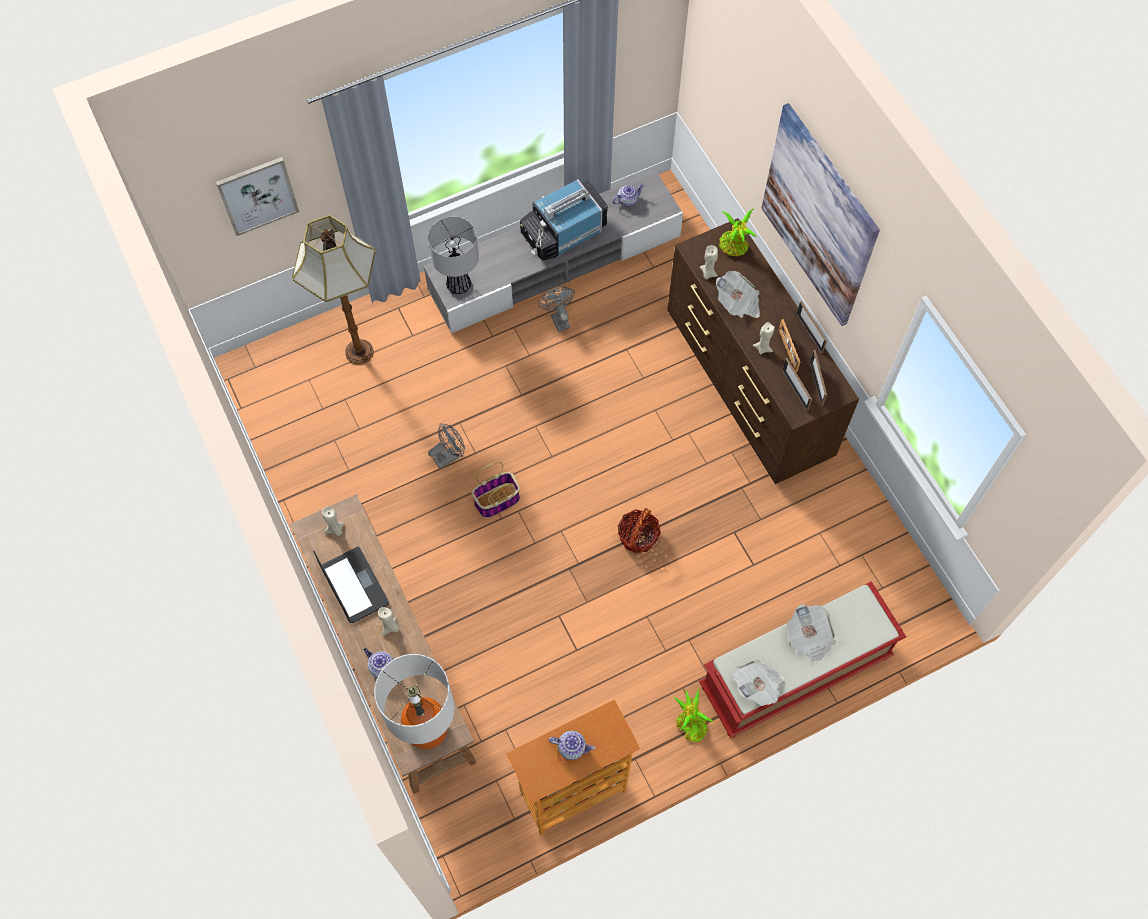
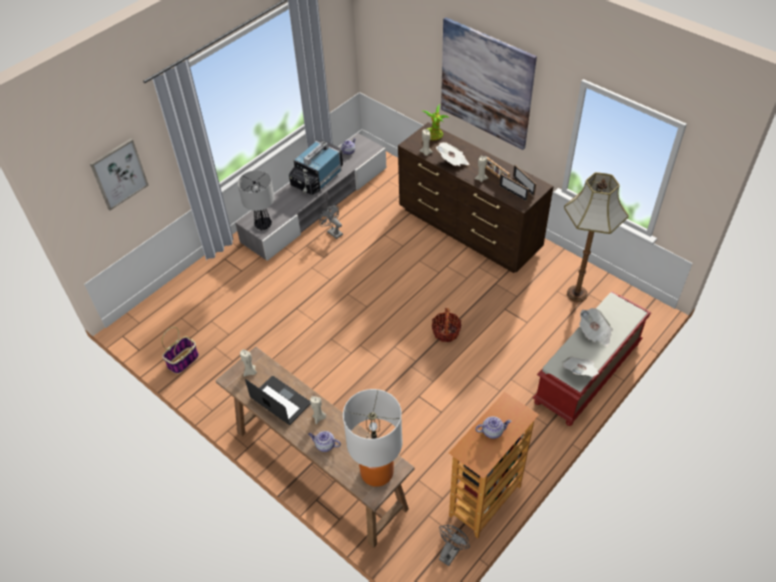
camera: 20 degrees left, 15 degrees down
(358, 352) = (208, 291): floor lamp -> floor lamp (576, 294)
(449, 456) = (298, 329): grey fan -> grey fan (450, 551)
(496, 501) = (343, 344): basket -> basket (183, 361)
(690, 724) = (539, 428): potted plant -> none
(809, 333) = (504, 163): picture frame -> none

